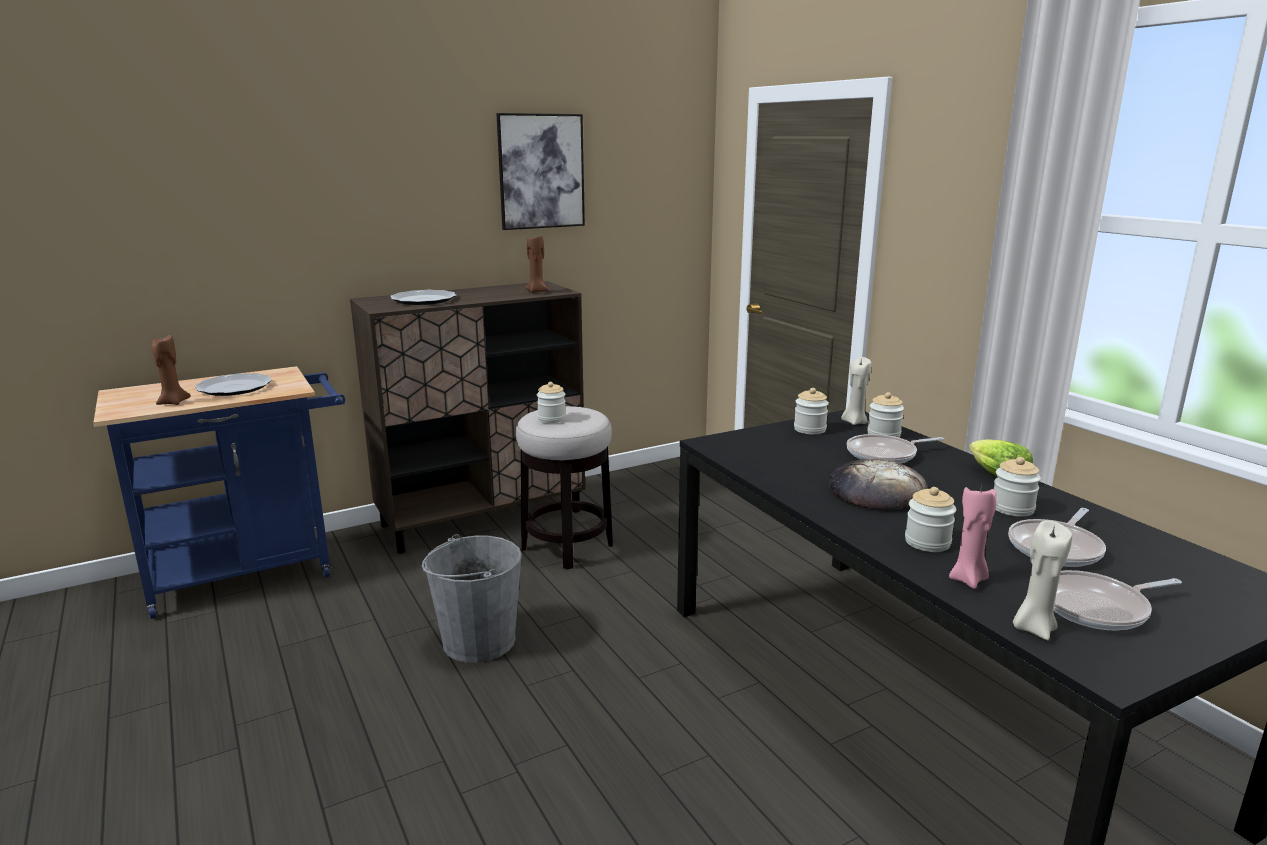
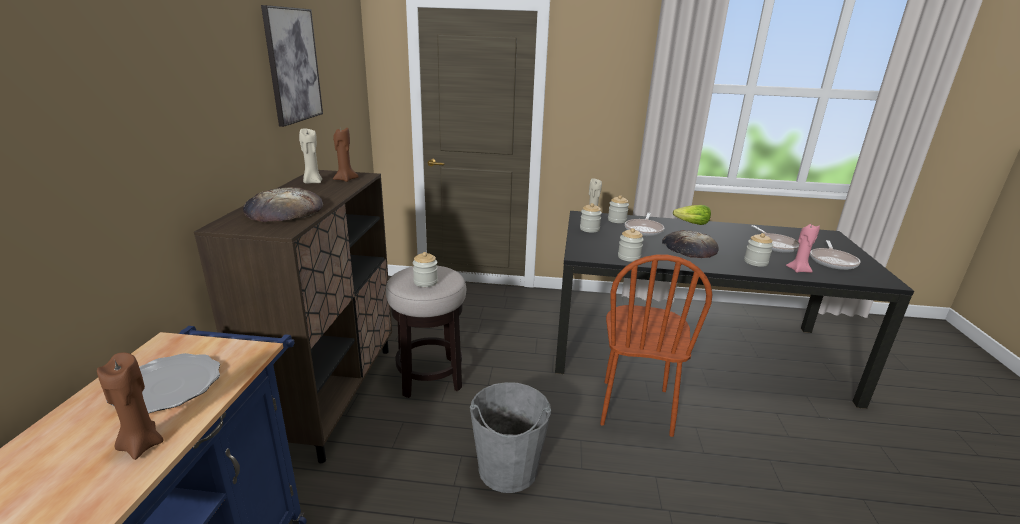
camera: 55 degrees left, 5 degrees up
(424, 300) = (284, 211): plate -> bread
(687, 690) = (635, 407): none -> brown chair
(1012, 508) = (729, 235): jar -> jar (629, 257)
(1033, 628) = (848, 277): beige candle -> beige candle (312, 182)

